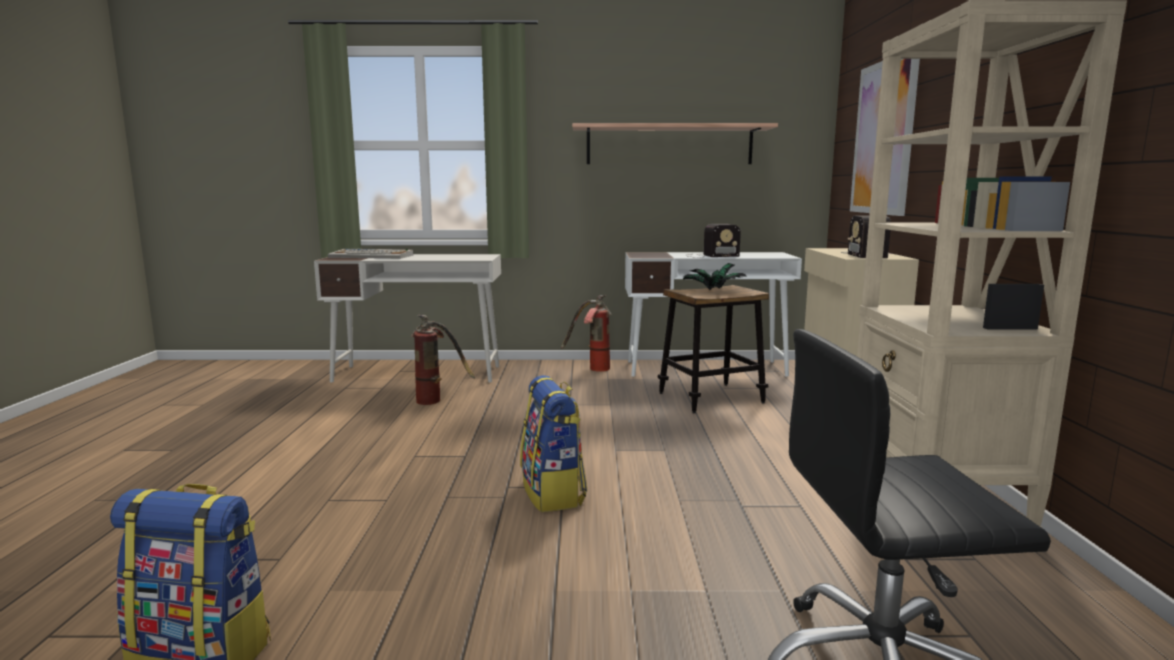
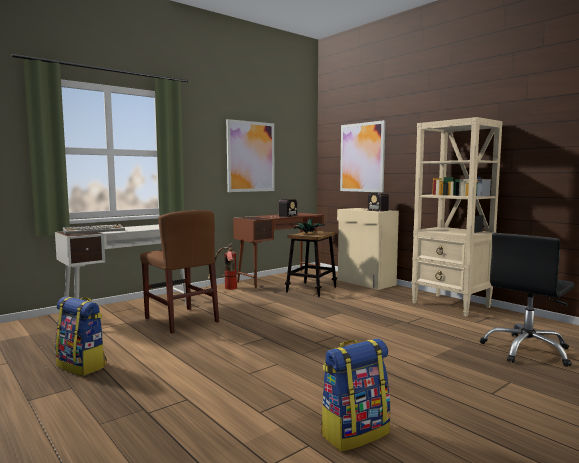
camera: 40 degrees left, 5 degrees down
(438, 400) = (181, 320): fire extinguisher -> brown chair
(554, 493) = (339, 339): backpack -> backpack (82, 366)
(669, 145) = (250, 156): shelf -> picture
(706, 368) = (280, 278): white desk -> brown desk

